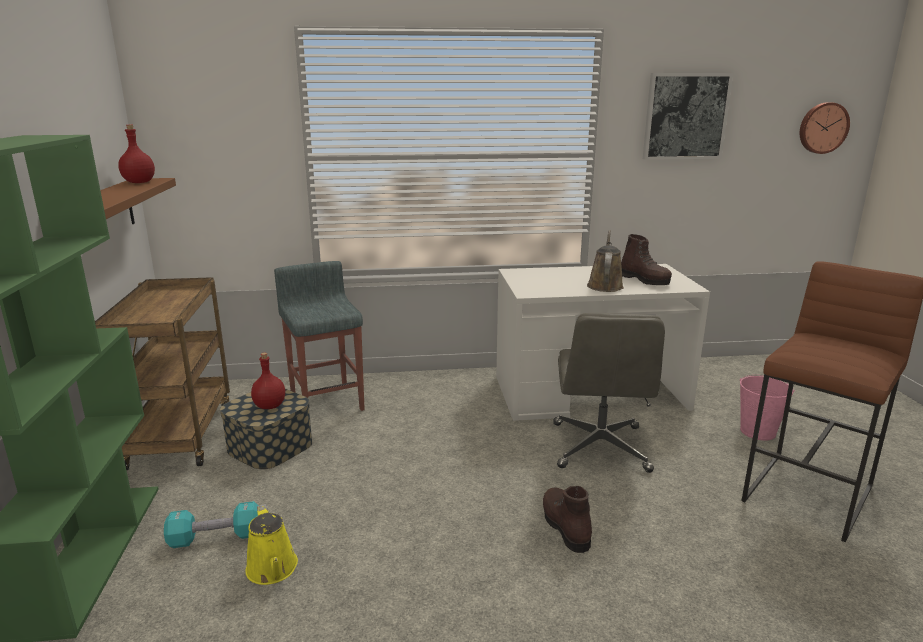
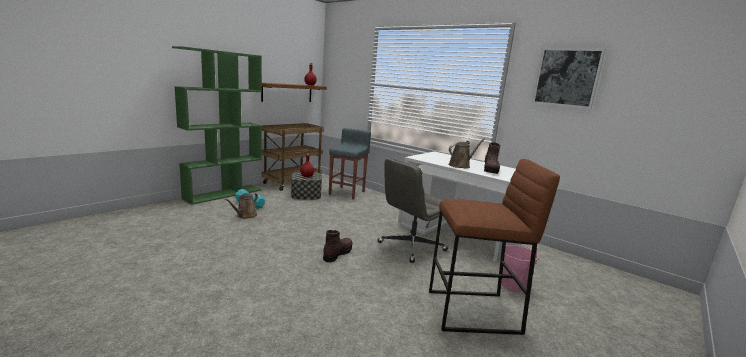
camera: 45 degrees right, 5 degrees down
(273, 570) = (245, 216): yellow watering can -> brown watering can
(822, 128) = (695, 95): wall clock -> none

